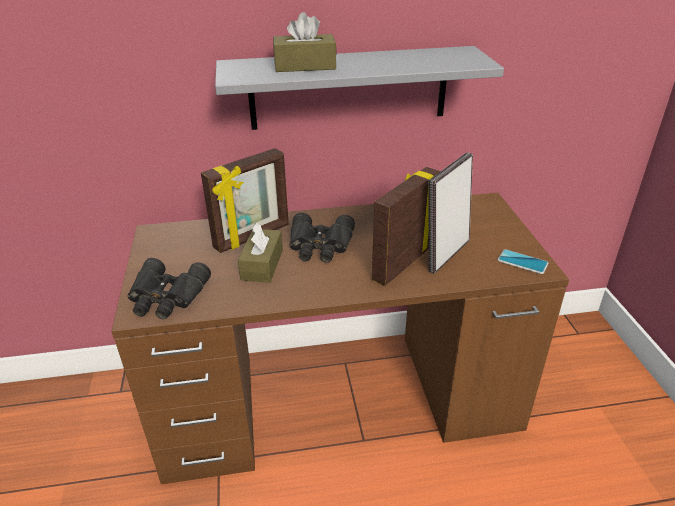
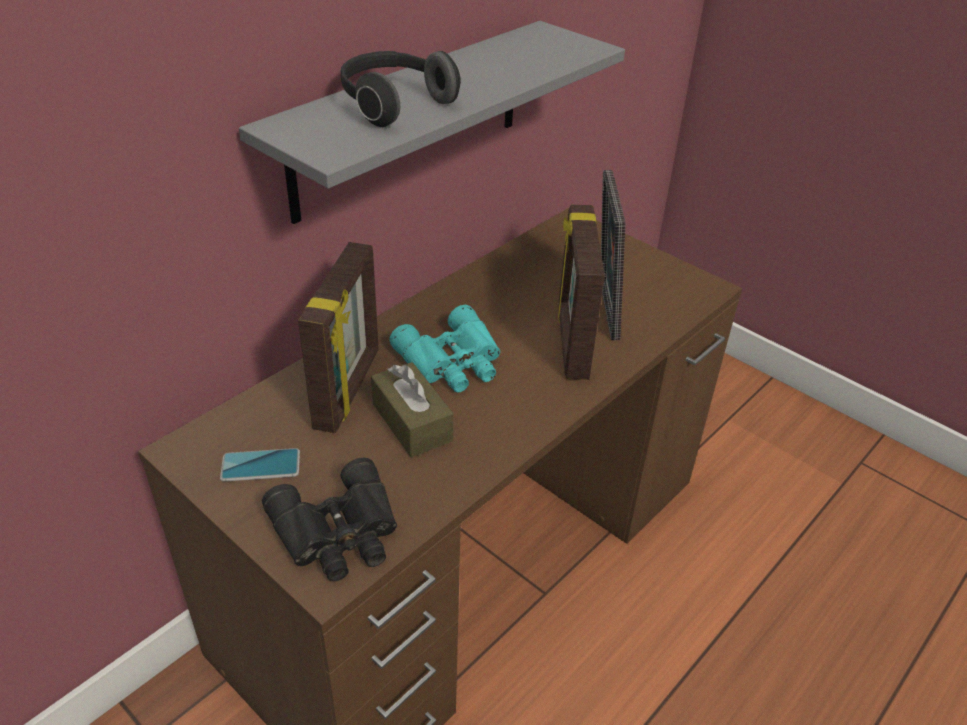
camera: 40 degrees left, 5 degrees up
(305, 66) = (393, 104): brown tissue box -> headphones
(320, 245) = (453, 362): black binoculars -> turquoise binoculars
(522, 262) = (684, 287): phone -> phone (261, 465)

